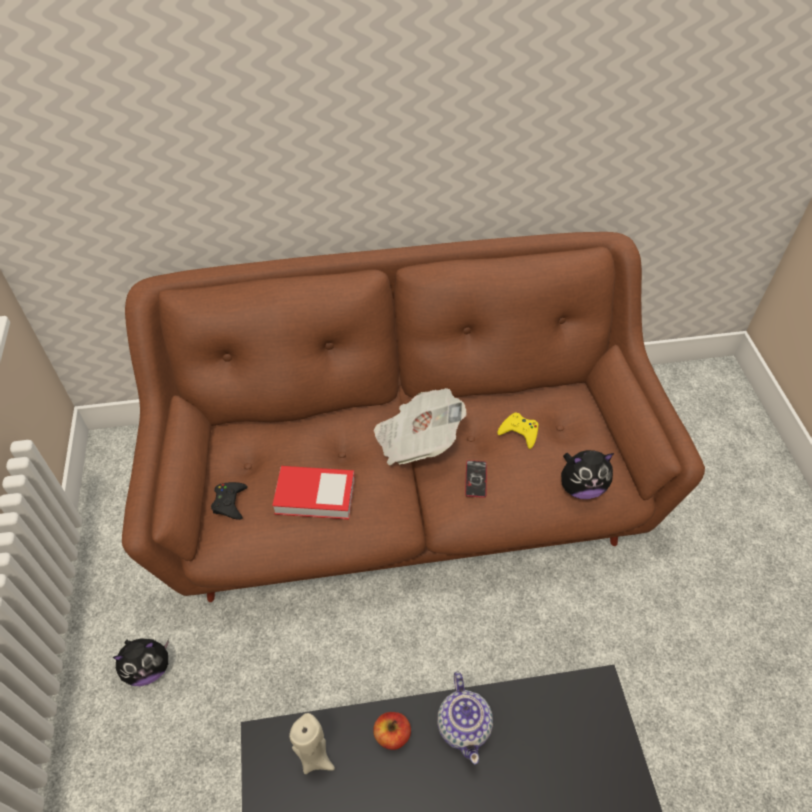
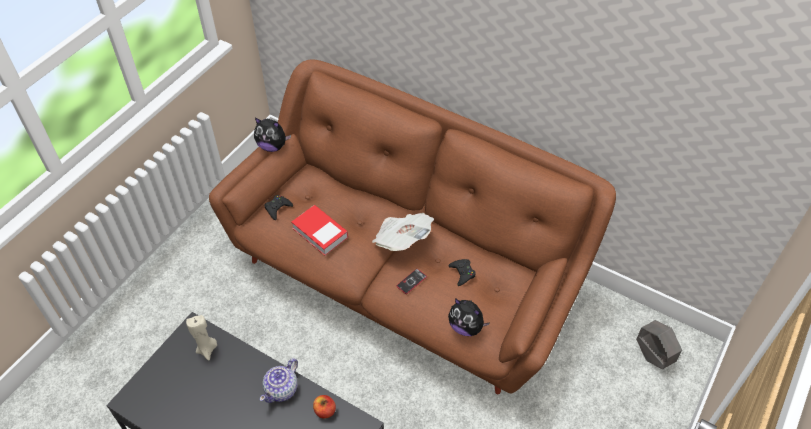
camera: 40 degrees right, 0 degrees up
(148, 668) = (199, 274): plush toy -> plush toy (272, 146)
(392, 735) = (247, 367): apple -> apple (325, 411)
(519, 432) = (462, 273): yellow game controller -> black game controller
(698, 407) = (652, 356): none -> grey planter

